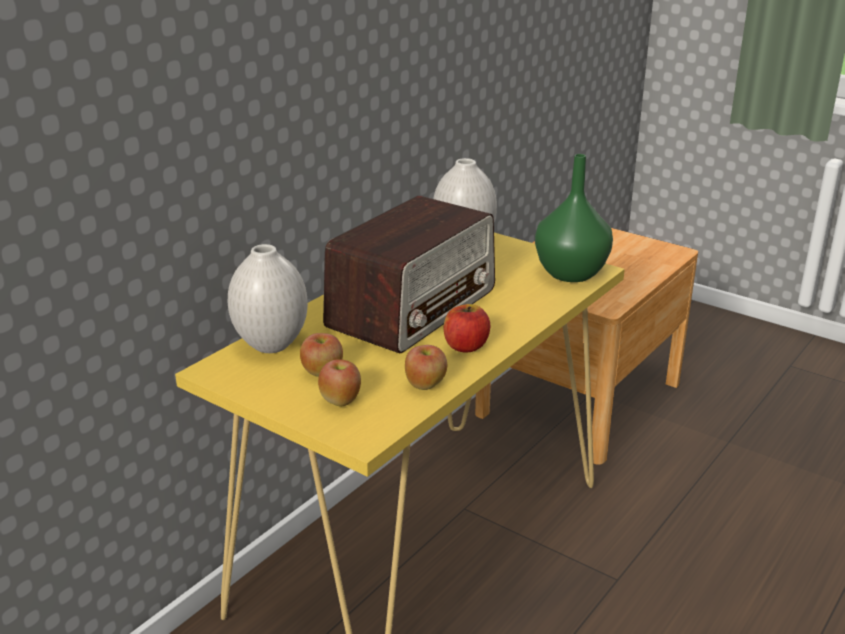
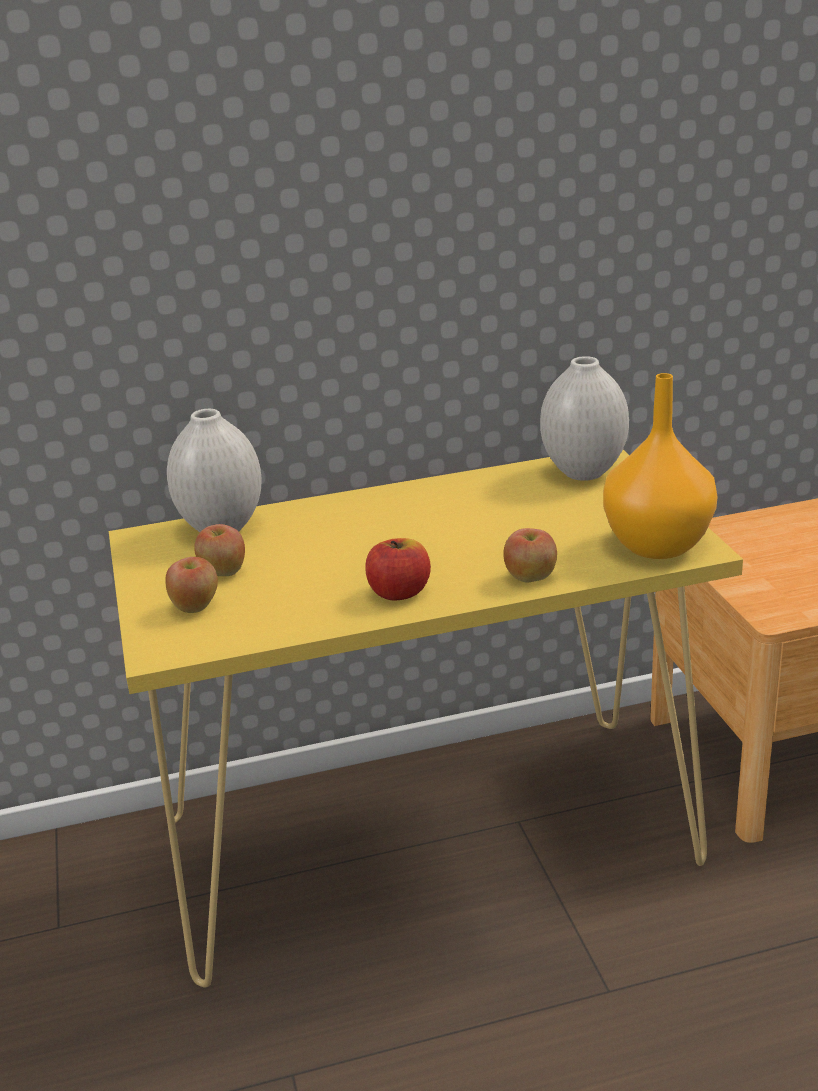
camera: 40 degrees right, 0 degrees up
(413, 308) = (411, 532): radio -> none
(426, 385) = (294, 620): apple -> apple (530, 578)
(570, 274) = (655, 546): green vase -> orange vase

